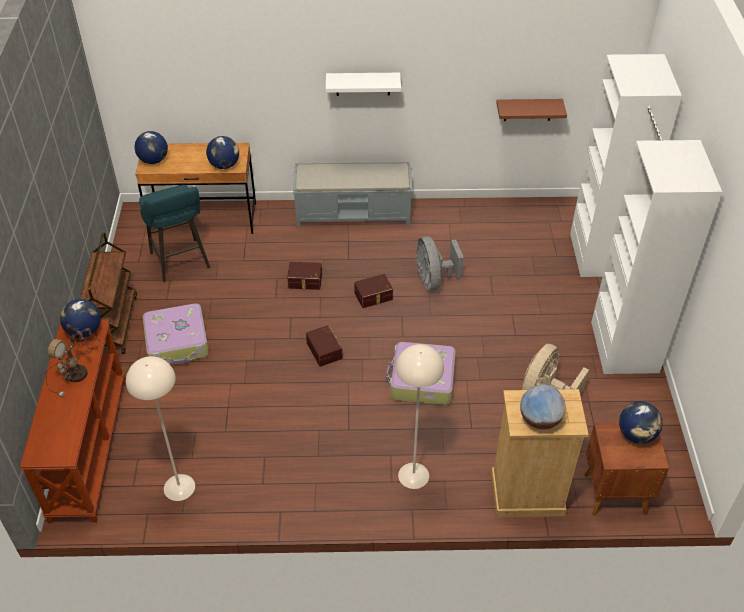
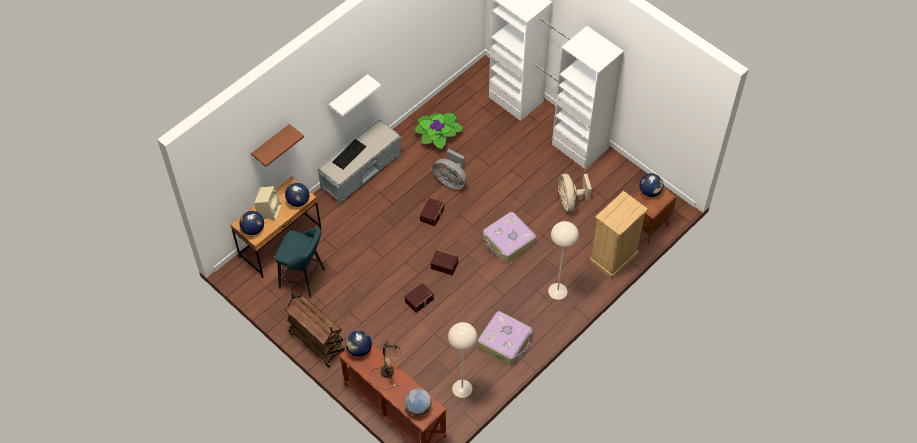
camera: 45 degrees left, 10 degrees up
(178, 342) = (365, 323): suitcase -> suitcase (505, 341)
(190, 155) = (269, 210): none -> beige speaker
(305, 281) = (386, 235): brown storage box -> brown storage box (419, 301)
(340, 171) = (349, 154): none -> keyboard
(470, 233) = (438, 136): none -> potted plant
(528, 109) = (435, 43): brown shelf -> brown shelf (271, 144)
(539, 420) = (623, 218): globe -> globe (418, 407)

